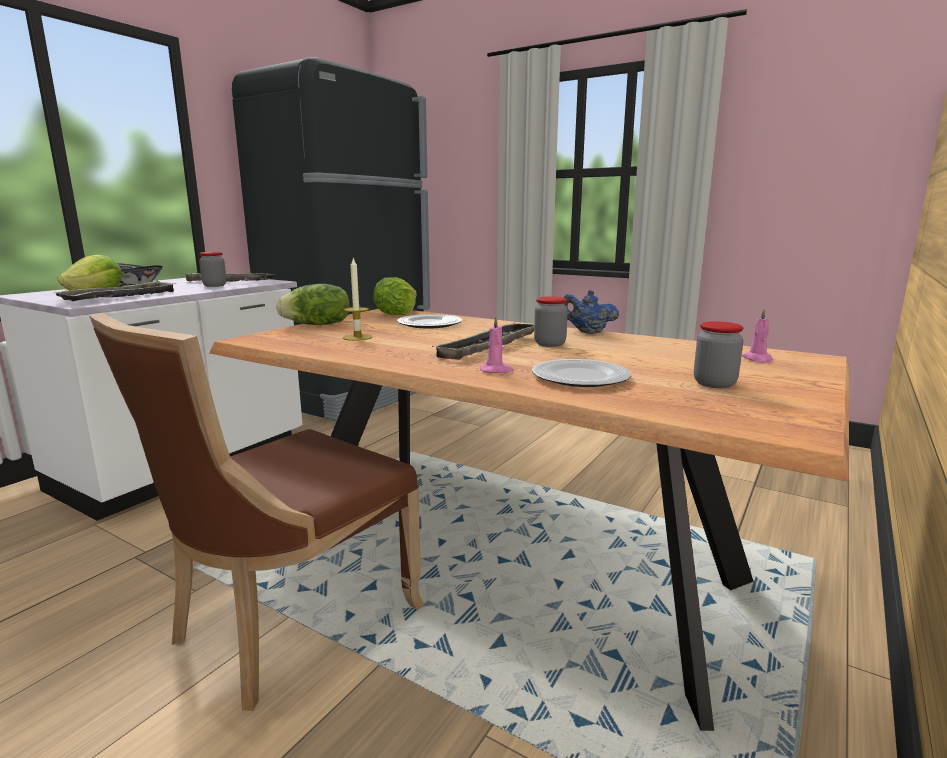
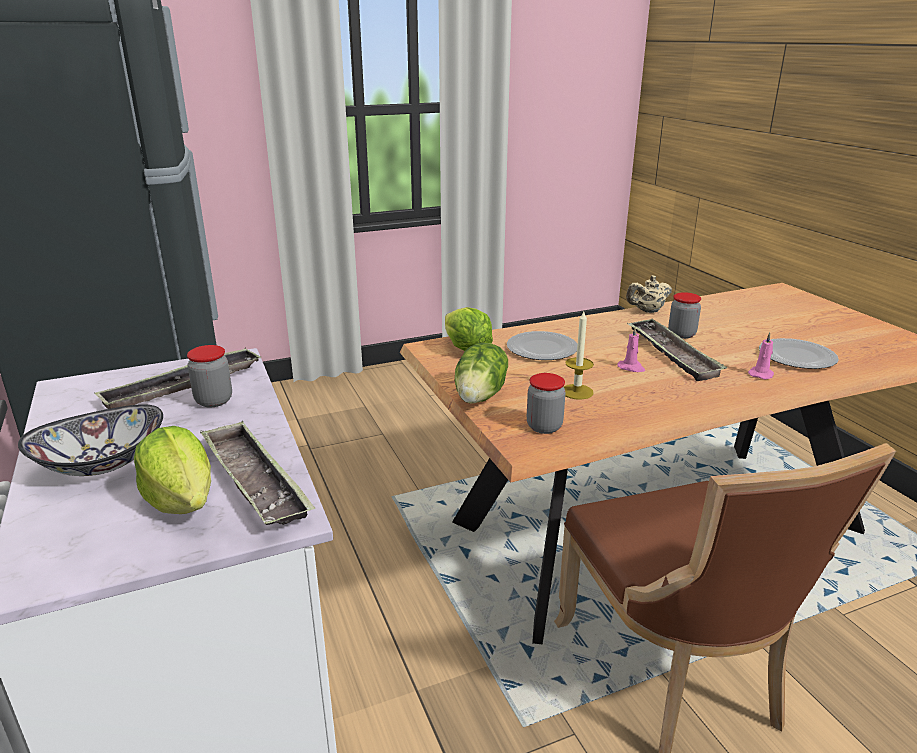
camera: 55 degrees left, 10 degrees up
(587, 332) = (647, 311): blue teapot -> beige teapot
(714, 384) = (833, 331): jar -> jar (544, 427)
(757, 359) = (777, 301): pink candle -> pink candle (631, 368)

